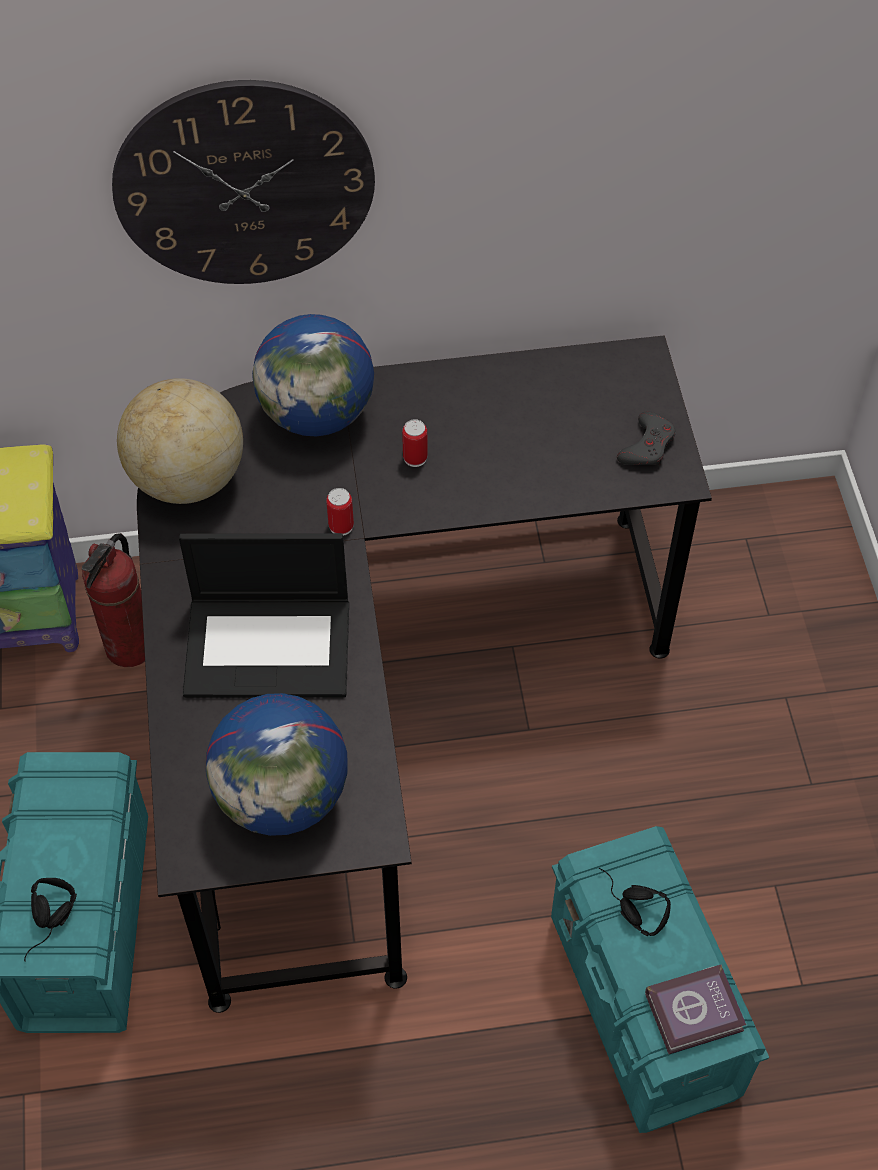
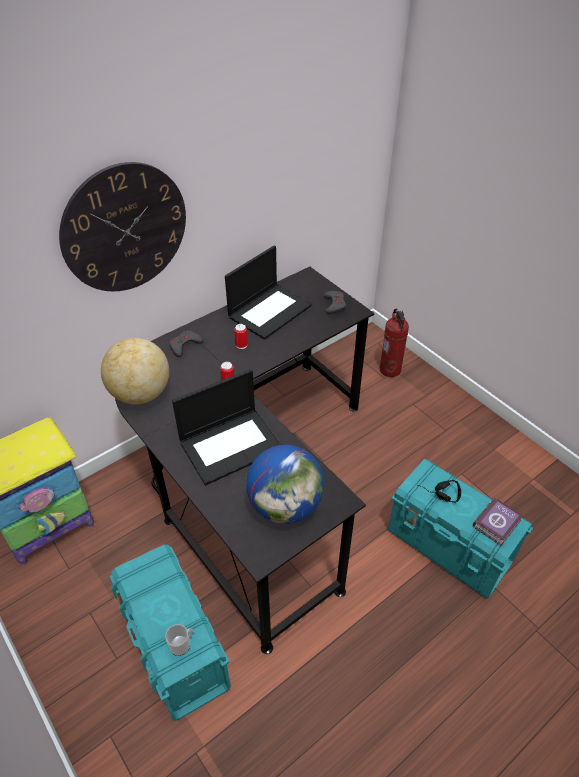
camera: 30 degrees left, 10 degrees down
(52, 926) = (182, 644): black headphones -> mug
(130, 647) = (121, 510): fire extinguisher -> fire extinguisher (390, 370)
(317, 414) = (184, 345): globe -> grey game controller
(515, 406) = (270, 310): none -> laptop

